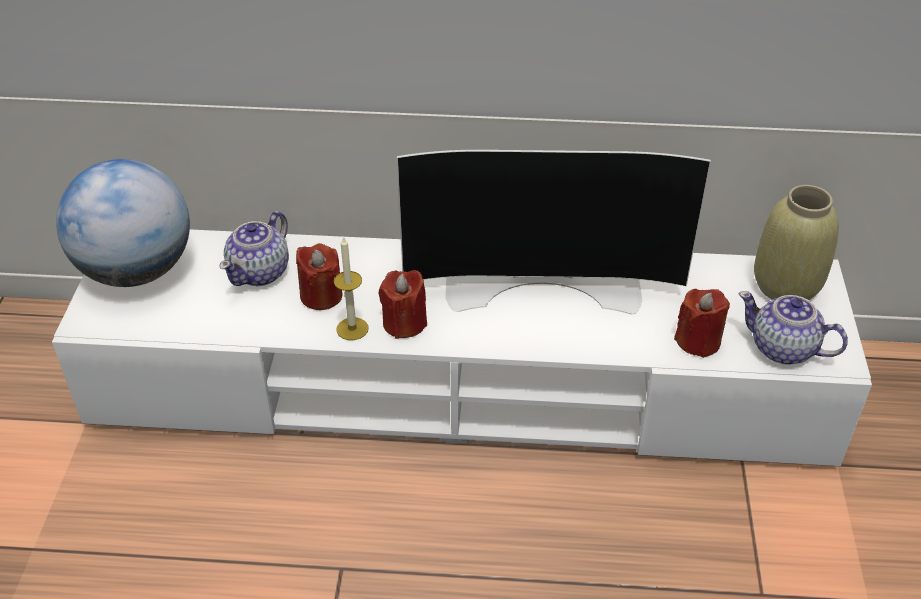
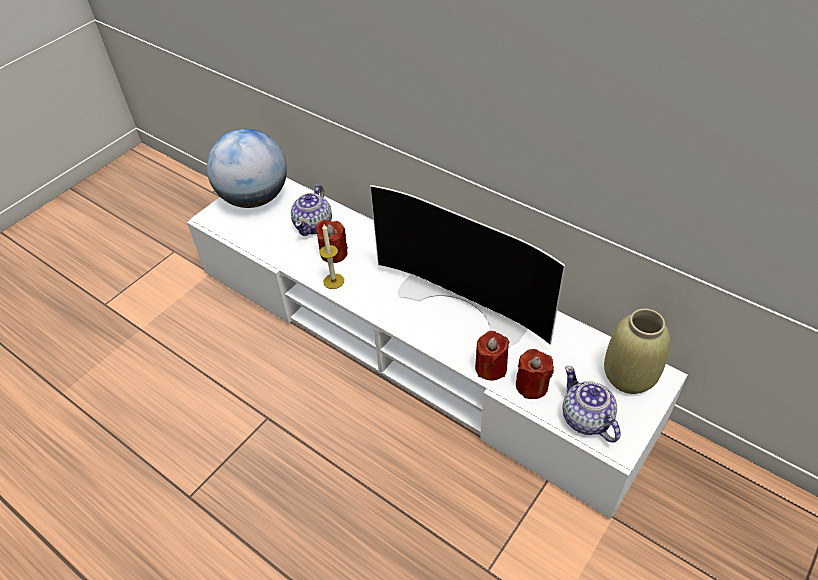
camera: 35 degrees right, 5 degrees up
(260, 272) = (314, 225): teapot -> teapot turned 45 degrees counterclockwise
(404, 323) = (364, 290): red candle -> red candle (491, 367)

